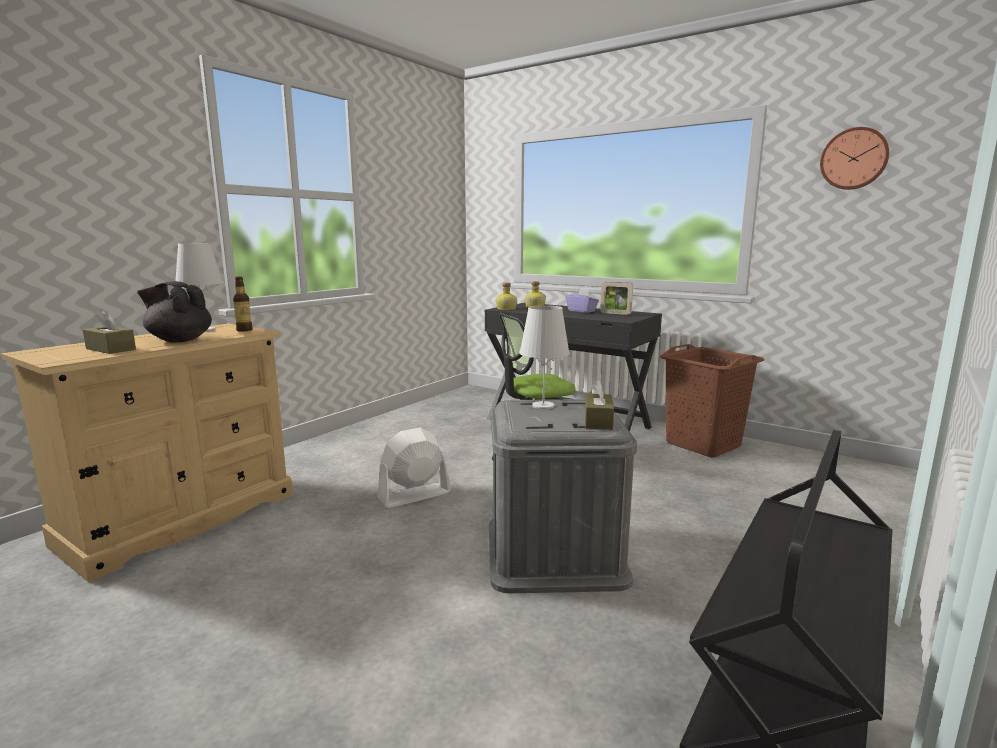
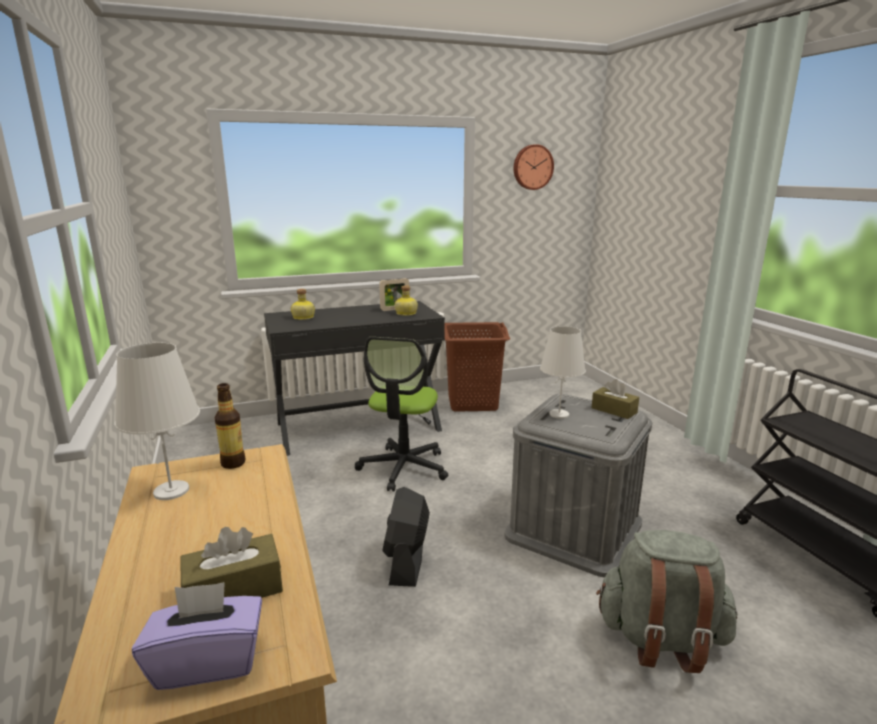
camera: 55 degrees left, 5 degrees up
(179, 340) = (241, 519): black teapot -> none
(414, 495) = (406, 560): white fan -> black fan
(427, 642) = (661, 639): none -> grey backpack
(505, 309) = (289, 327): bottle -> bottle (406, 314)
(582, 311) = (361, 313): purple tissue box -> purple tissue box (208, 661)

